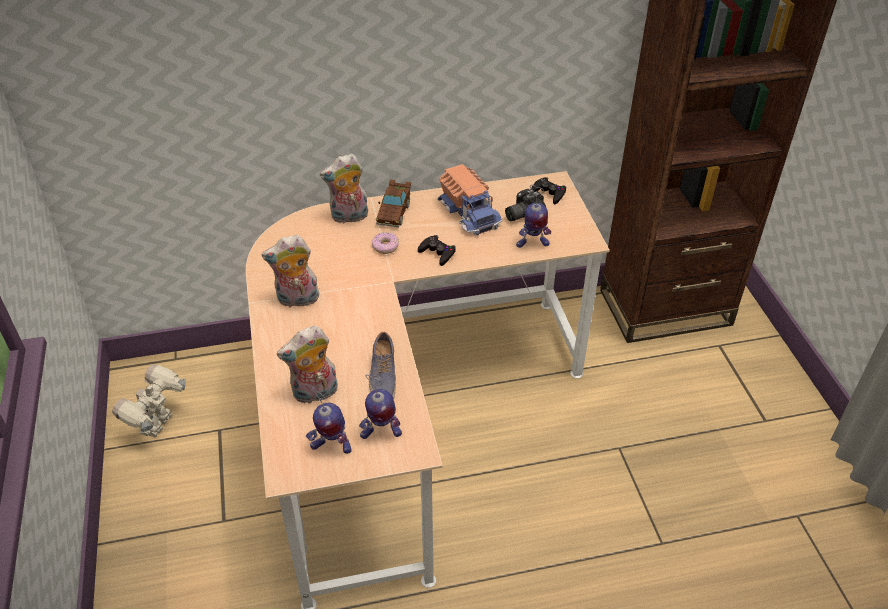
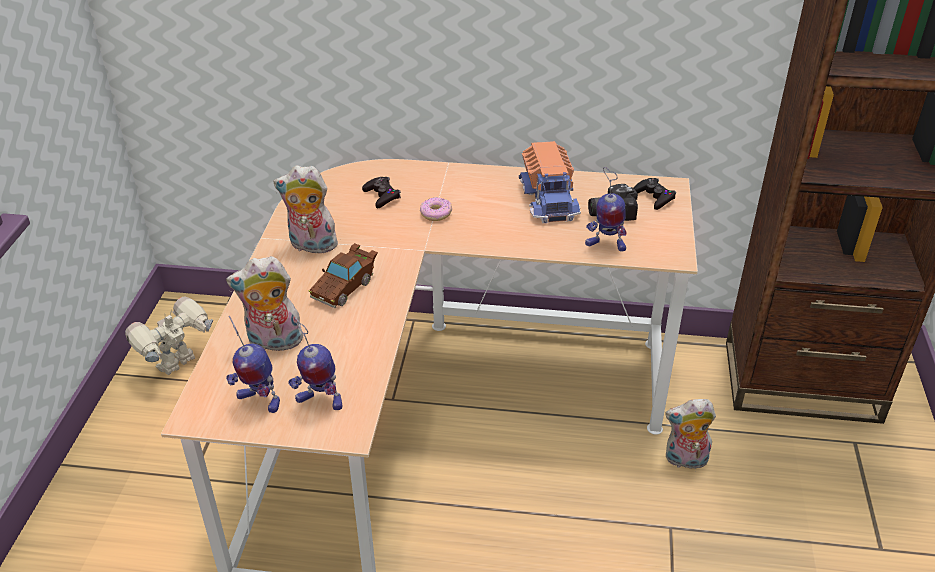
camera: 20 degrees right, 5 degrees down
(349, 217) = (413, 177): plush toy -> plush toy (685, 460)
(382, 376) = (356, 343): shoe -> none
(394, 212) = (465, 182): brown toy car -> brown toy car (345, 287)
(437, 253) = (489, 232): black game controller -> black game controller (382, 196)

